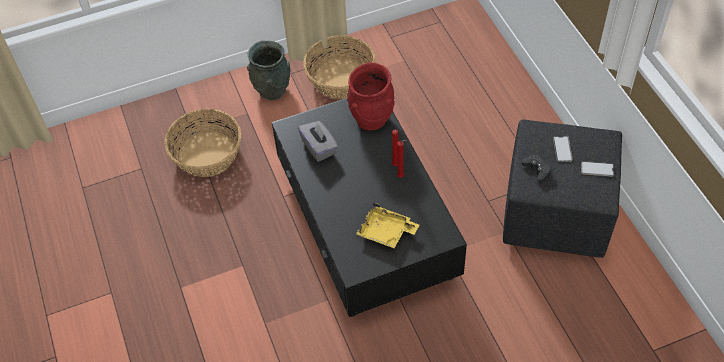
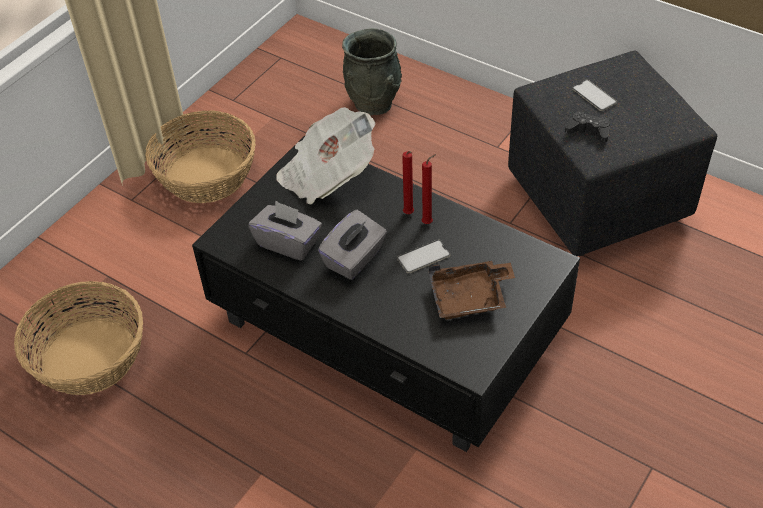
camera: 35 degrees left, 5 degrees down
(273, 90) = (122, 230): grey vase -> grey vase (374, 103)
(345, 176) = (354, 259): none -> grey tissue box
(371, 118) = (327, 175): red vase -> newspaper
(386, 232) = (470, 298): yellow tray -> brown tray
(597, 169) = (651, 98): phone -> phone (423, 257)

